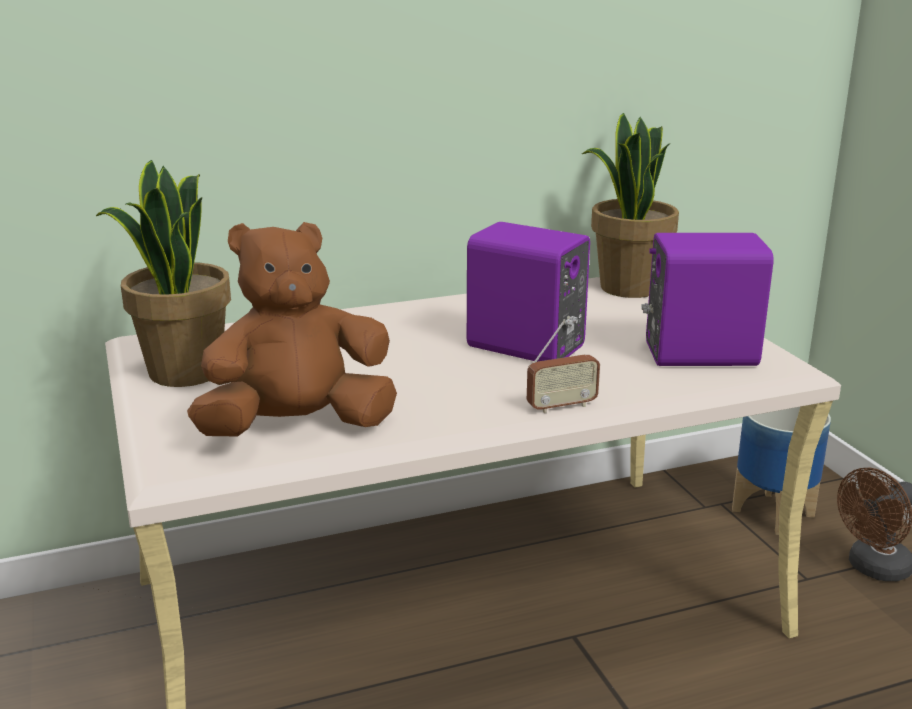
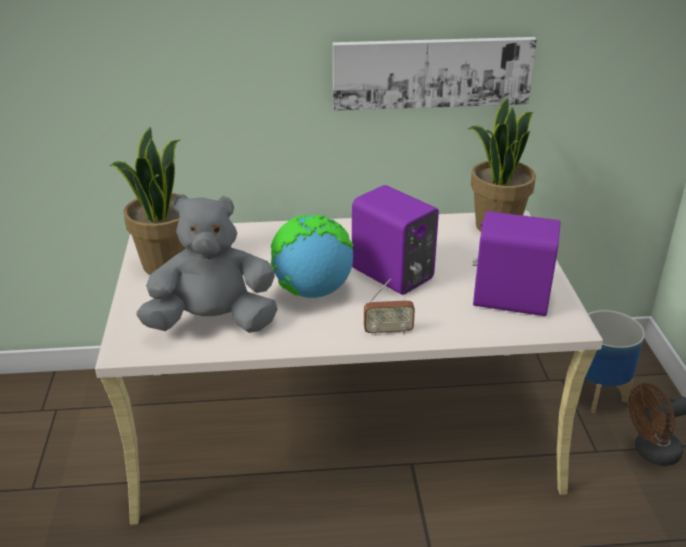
camera: 15 degrees right, 10 degrees up
(297, 427) = (213, 322): brown plush toy -> grey plush toy
(425, 377) = (312, 292): none -> globe
(526, 82) = (432, 72): none -> picture

